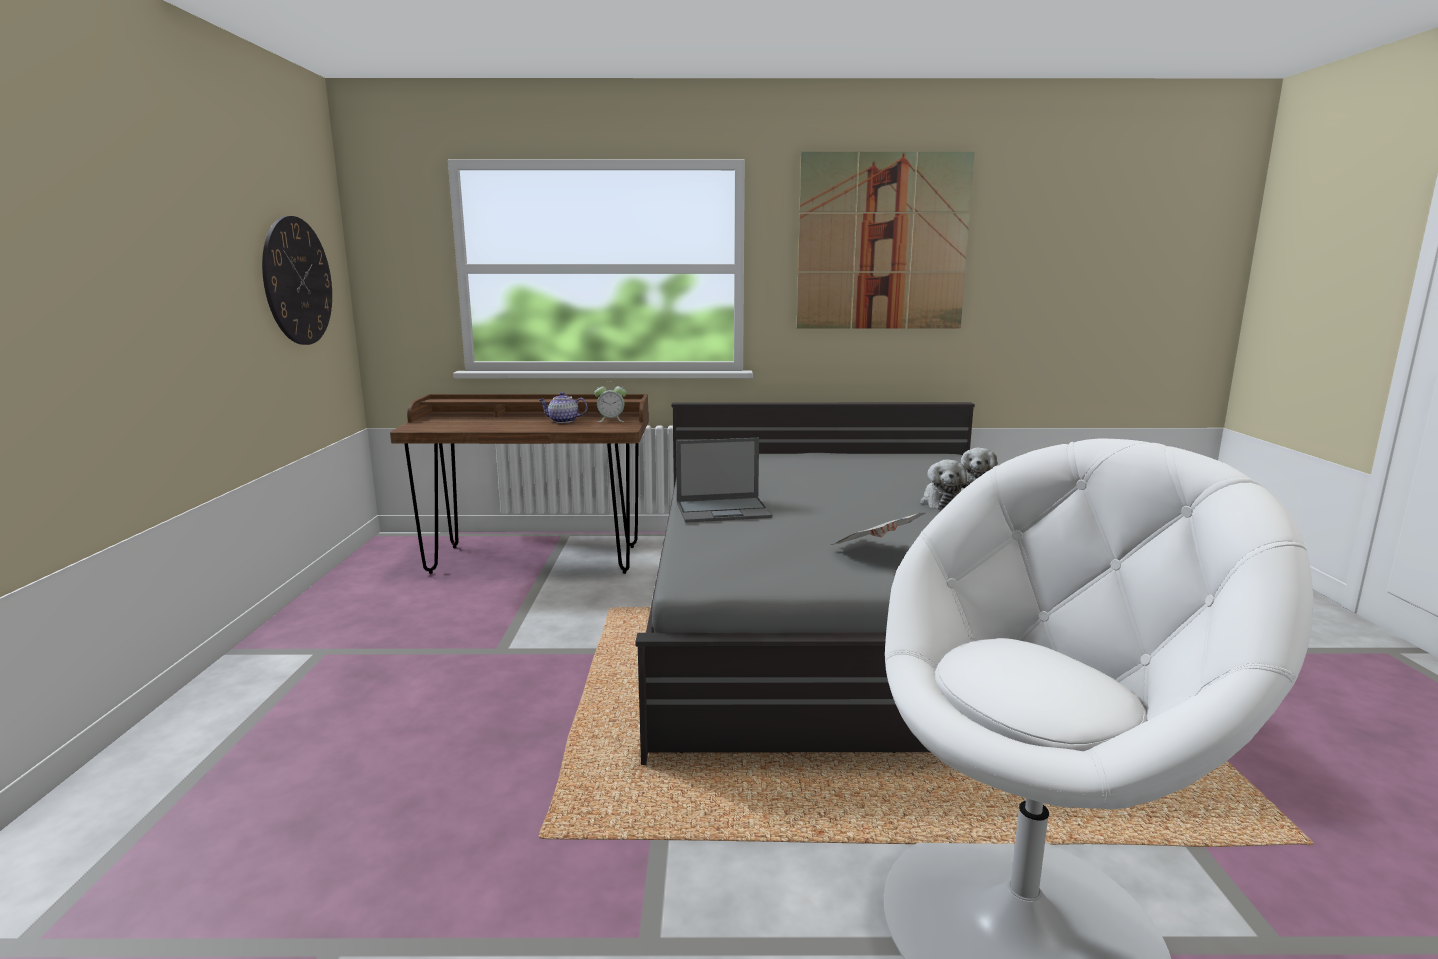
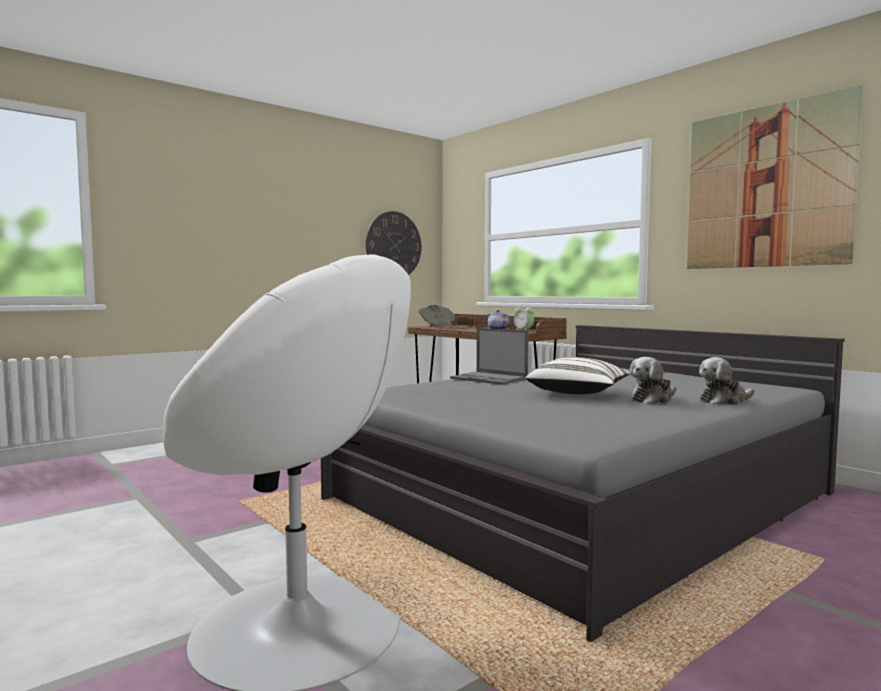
camera: 50 degrees right, 10 degrees down
(872, 510) = (578, 393): none -> white pillow
(875, 552) = (495, 403): newspaper -> newspaper (438, 327)

